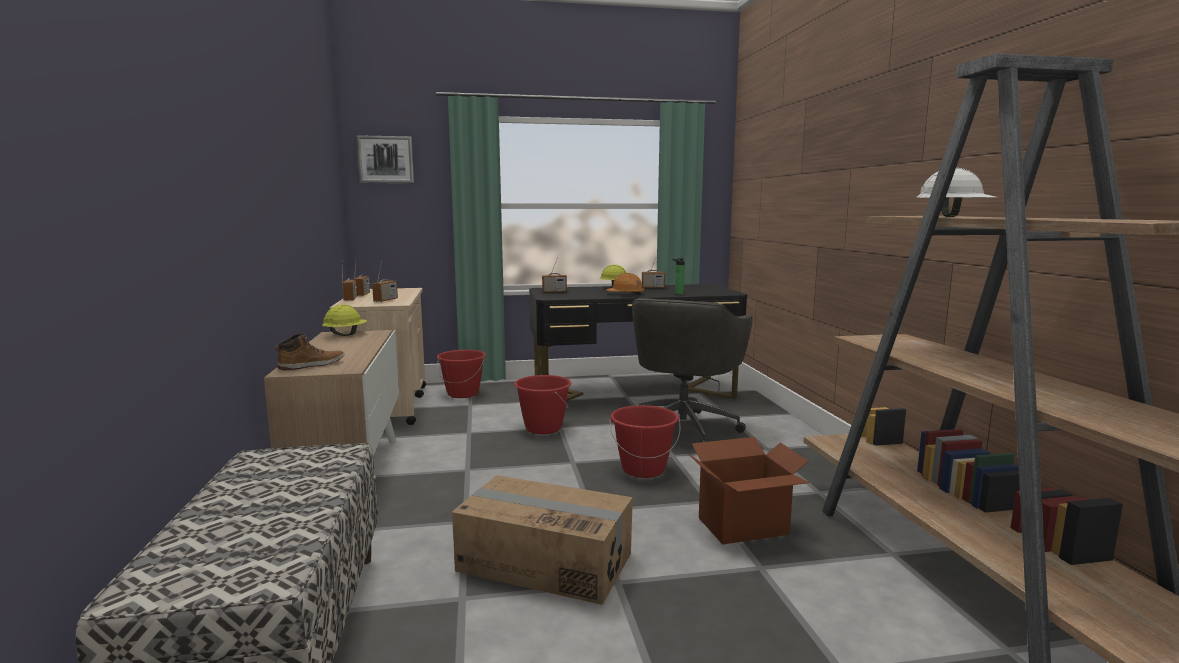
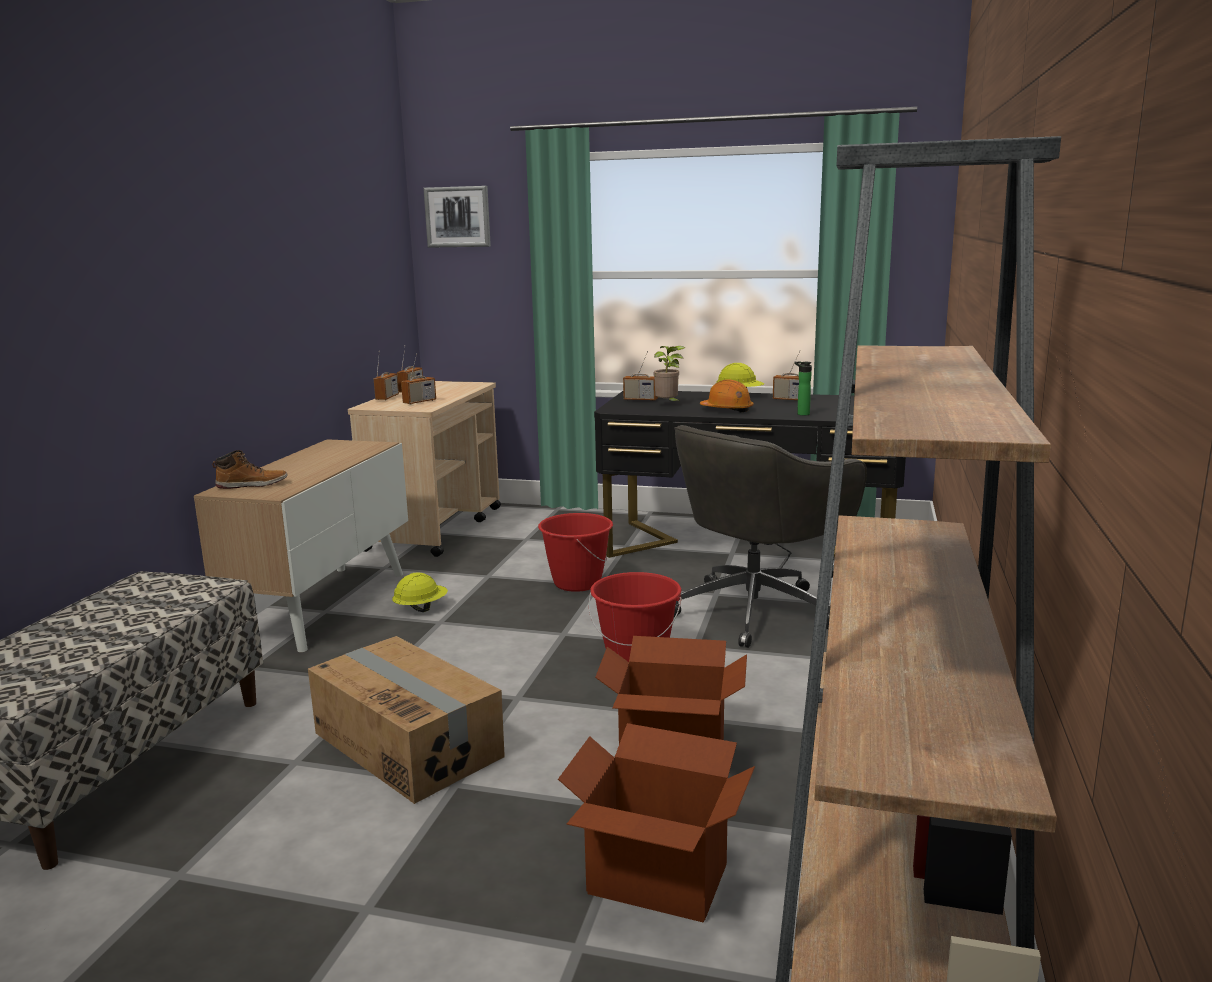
camera: 25 degrees right, 5 degrees up
(345, 335) = (342, 445): yellow hard hat -> yellow hard hat (421, 608)
(463, 394) = (533, 523): red bucket -> none
(580, 293) = (668, 405): none -> potted plant
(834, 610) = (657, 881): none -> cardboard box
(954, 216) = (900, 366): white hard hat -> none

